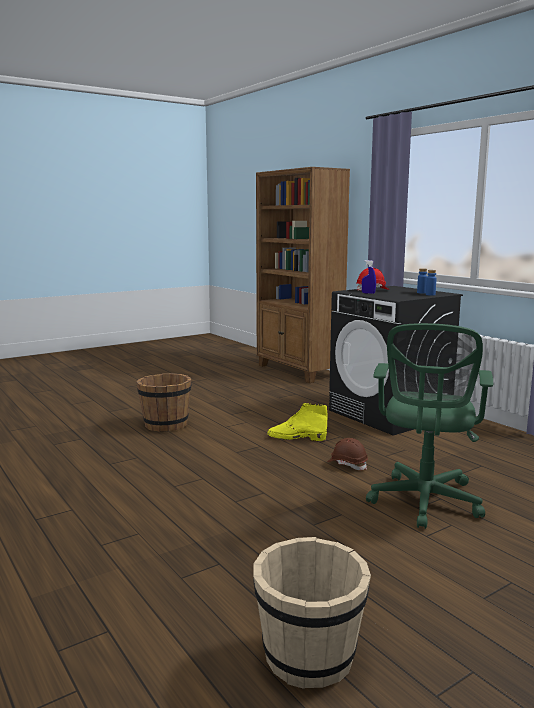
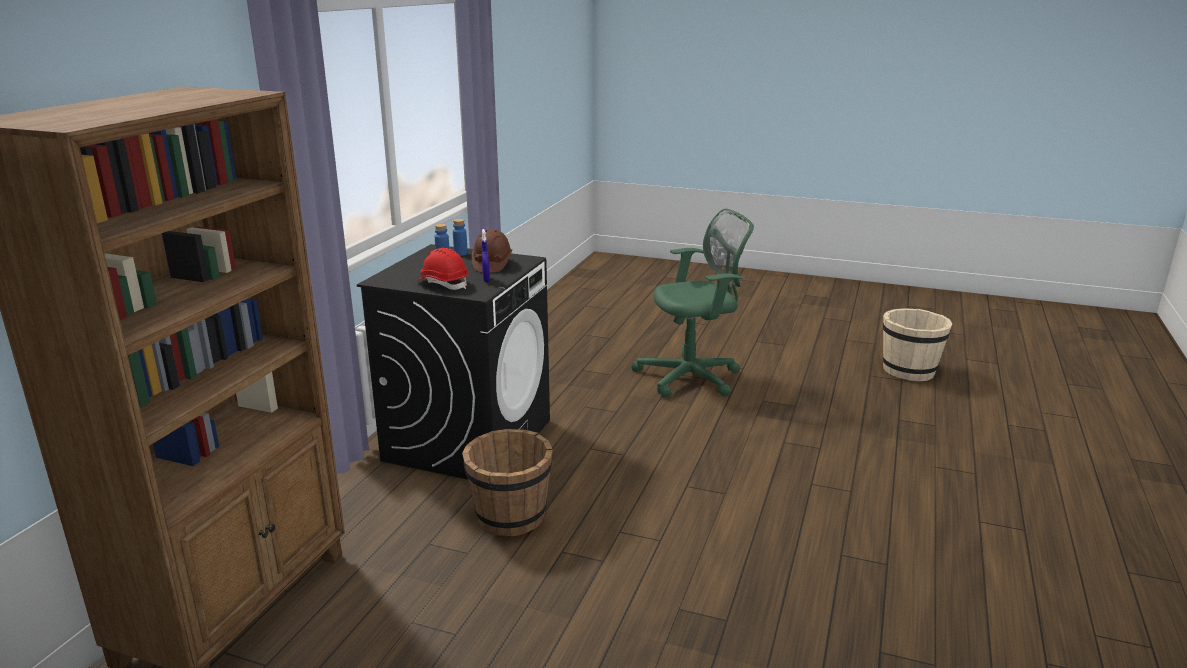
camera: 125 degrees left, 10 degrees up
(166, 425) = (723, 599): brown bucket -> brown bucket (510, 517)
(296, 438) = (631, 473): yellow boot -> none
(347, 464) = (664, 423): brown hard hat -> brown hard hat (491, 264)

